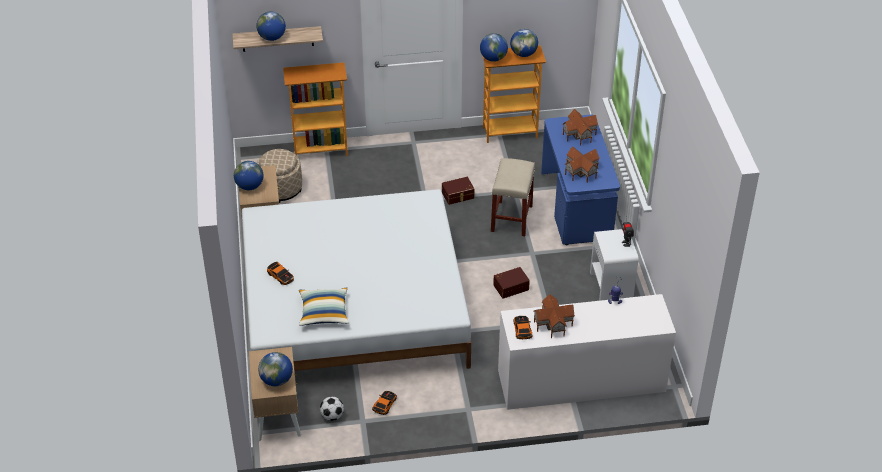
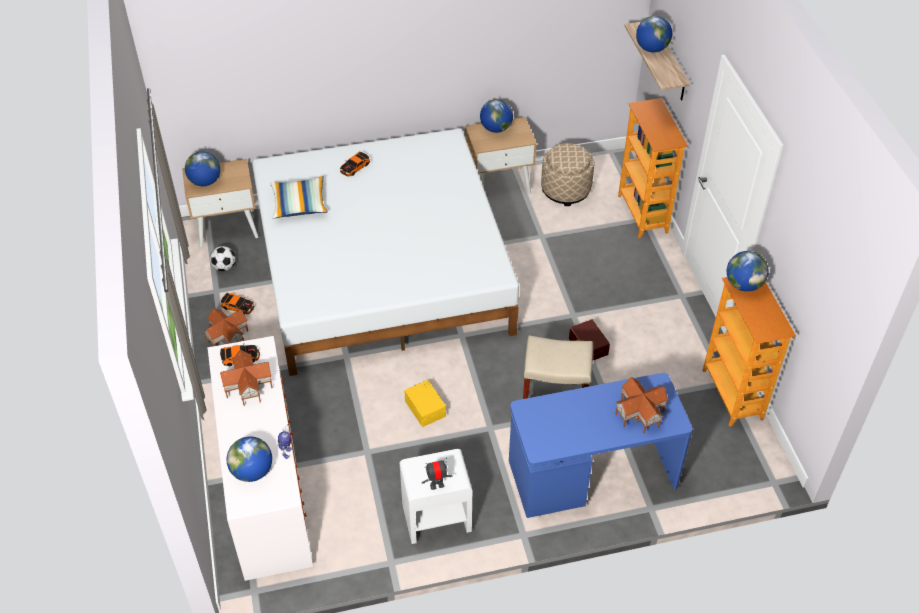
camera: 85 degrees right, 5 degrees up
(510, 286) = (426, 408): brown storage box -> yellow storage box
(523, 54) = (766, 317): globe -> globe (252, 471)
(582, 171) = (556, 417): toy house -> toy house (227, 337)

